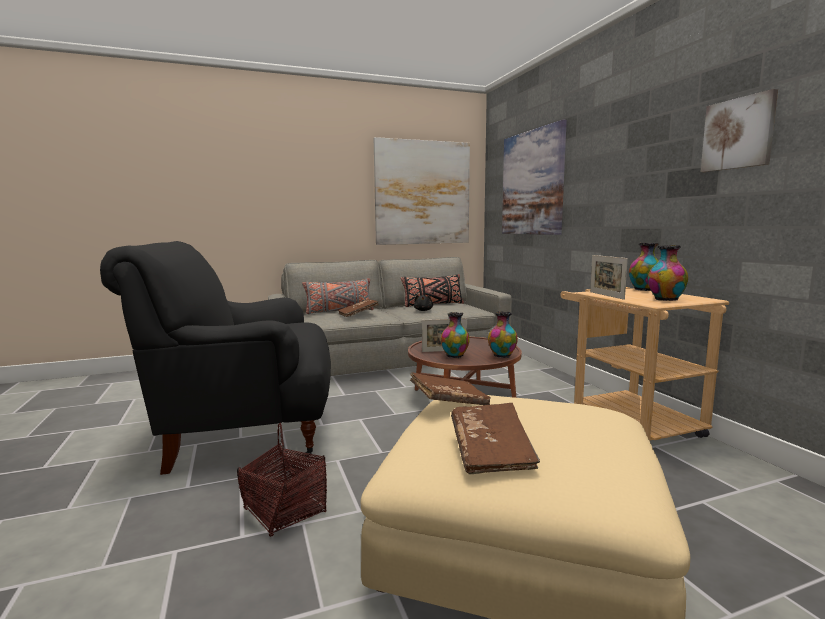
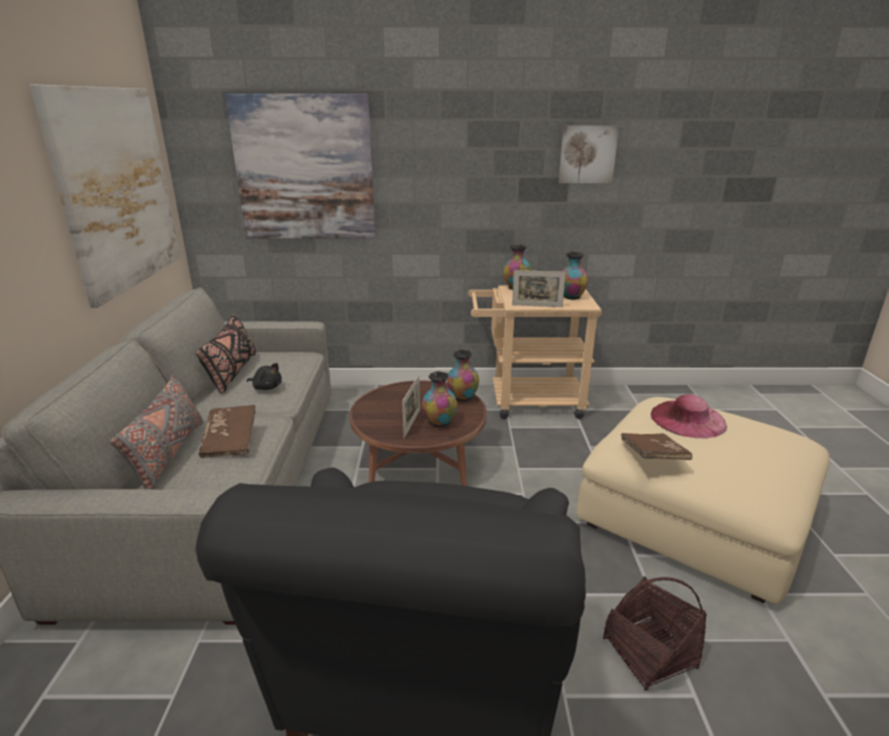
camera: 70 degrees left, 15 degrees up
(491, 452) = (756, 463): brown book -> none
(559, 415) = (688, 419): none -> pink hat

